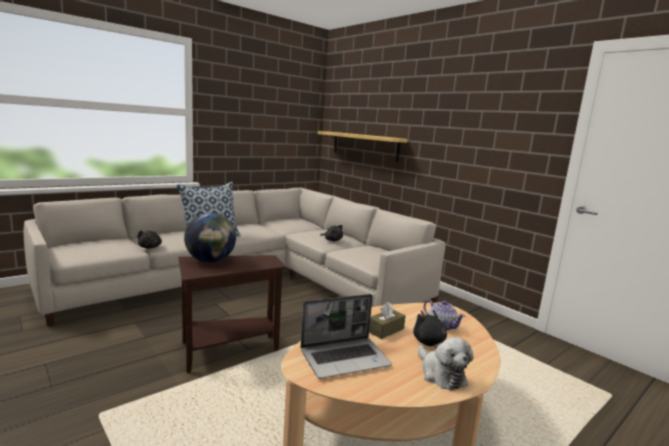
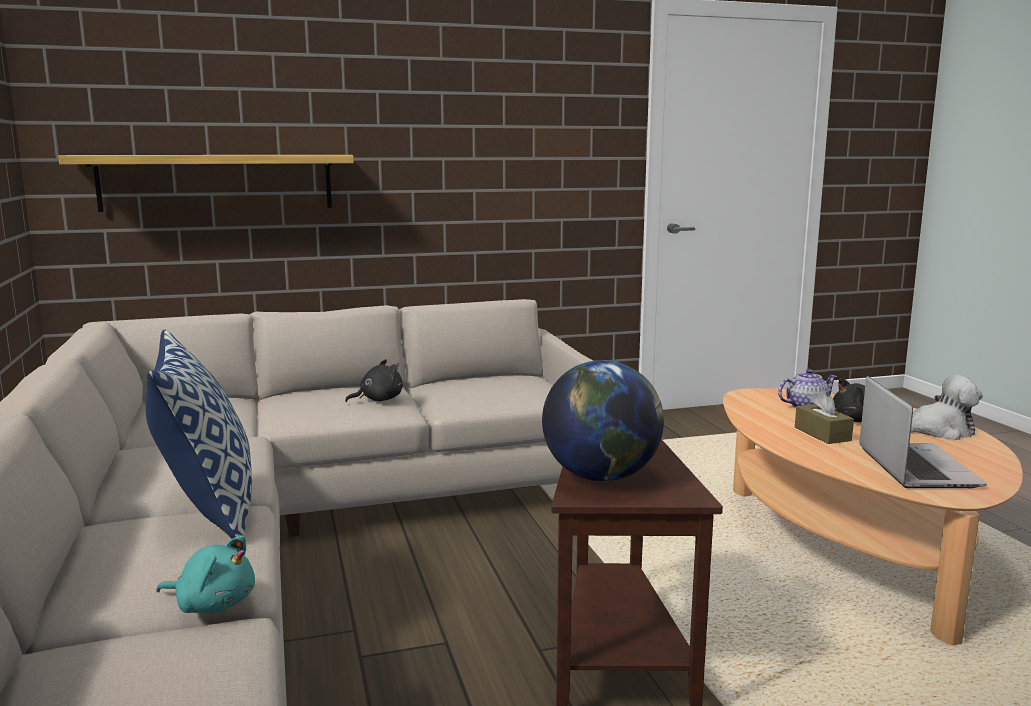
camera: 65 degrees left, 0 degrees up
(150, 247) = (213, 604): black plush toy -> turquoise plush toy

